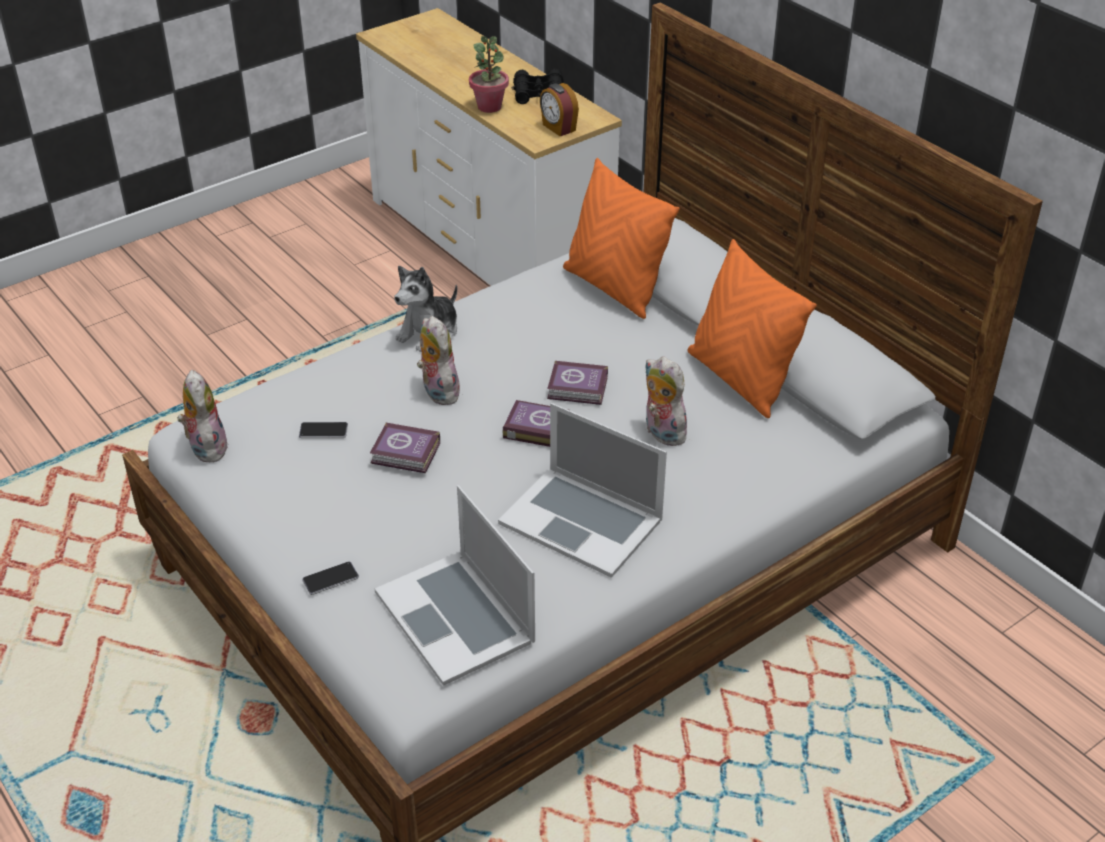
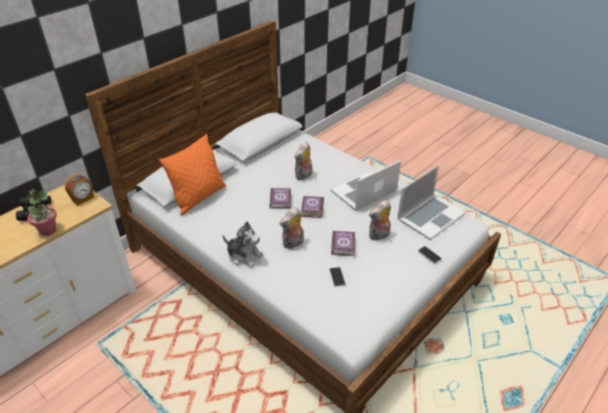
camera: 100 degrees left, 0 degrees up
(206, 447) = (360, 326): plush toy -> plush toy (379, 236)
(581, 521) = (364, 191): laptop -> laptop turned 150 degrees counterclockwise
(740, 379) = (264, 159): orange pillow -> none

